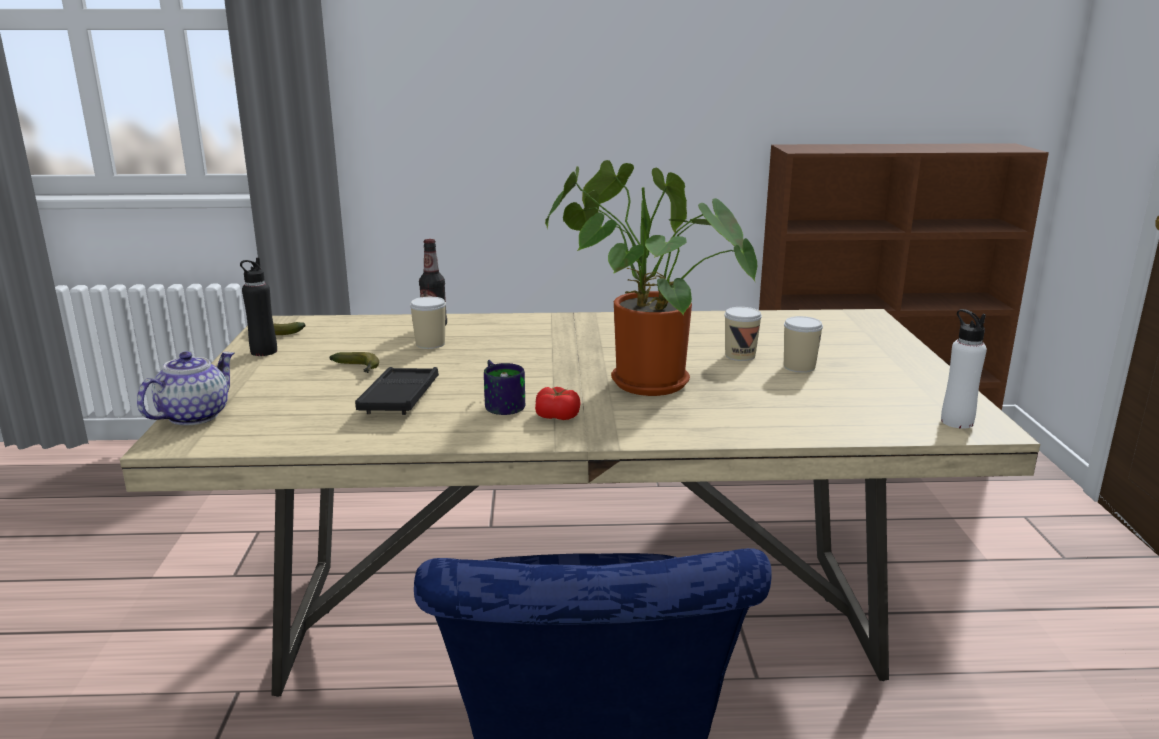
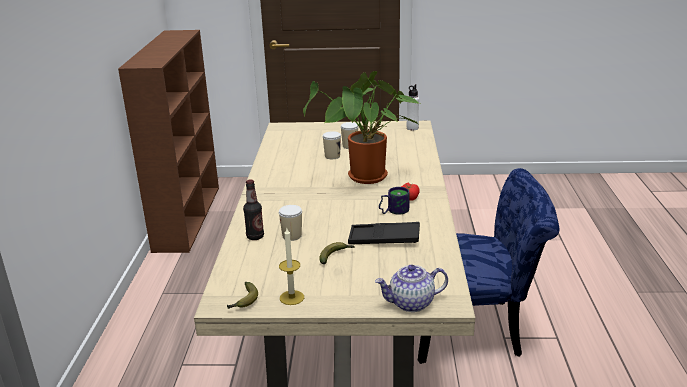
camera: 85 degrees left, 5 degrees up
(194, 415) = (411, 303): teapot -> teapot turned 45 degrees counterclockwise
(263, 351) = (292, 297): black bottle -> candle

